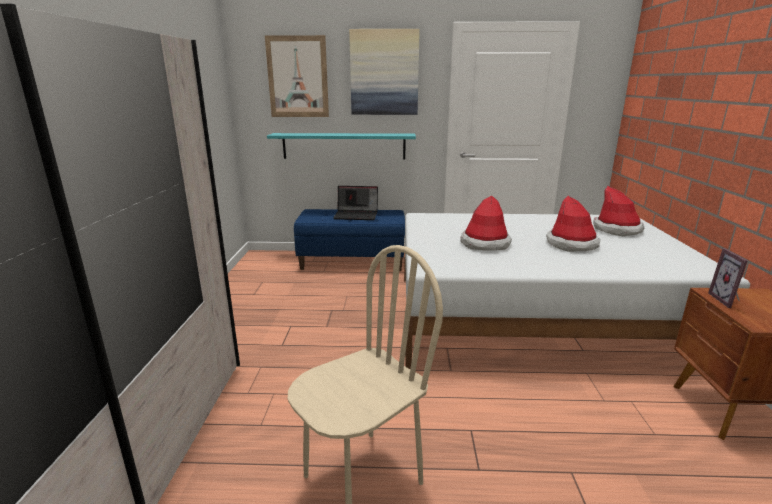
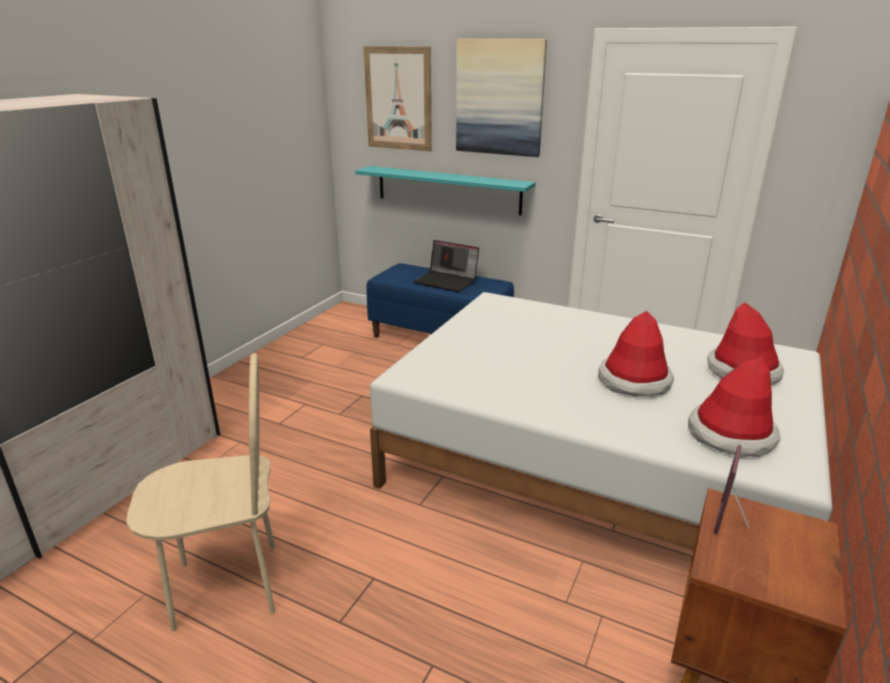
camera: 25 degrees right, 5 degrees up
(485, 243) = (517, 356): hat -> hat (730, 435)

